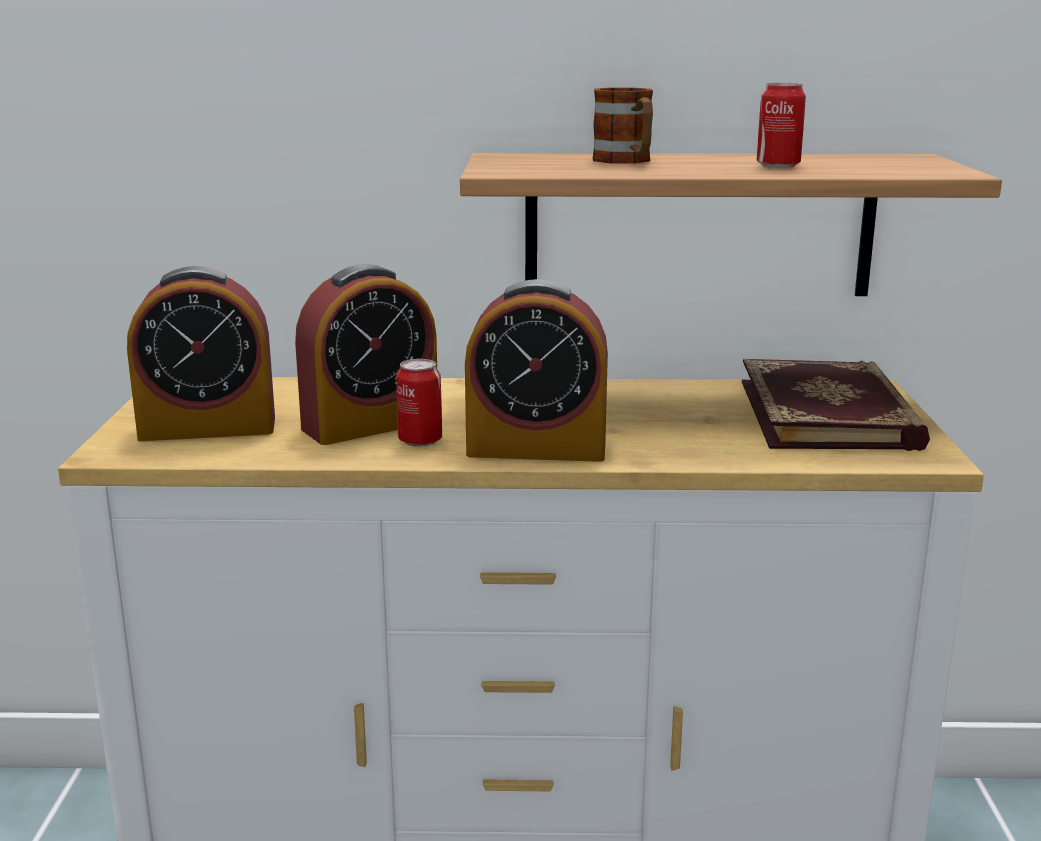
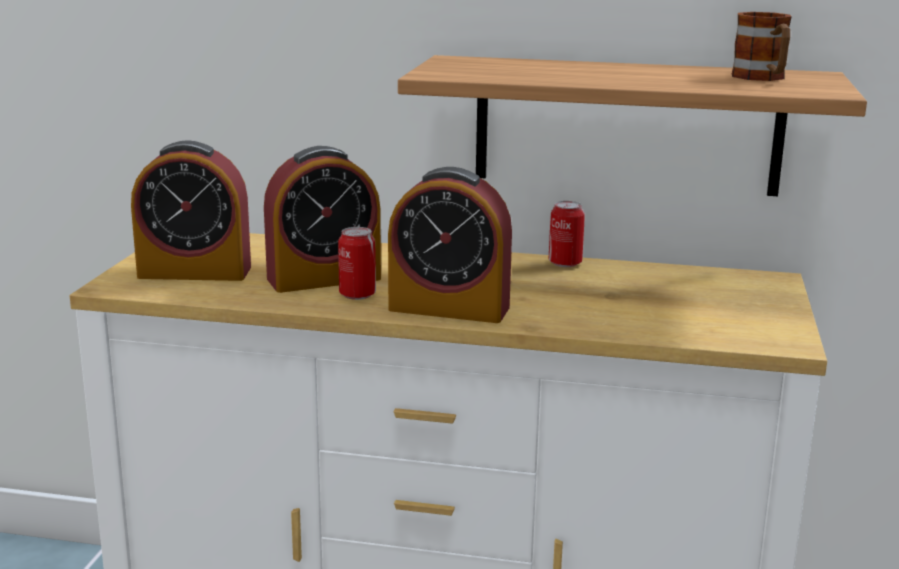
camera: 10 degrees right, 0 degrees up
(627, 161) = (553, 69): mug -> mug (763, 78)
(778, 165) = (680, 78): can -> can (565, 263)
(830, 413) = (720, 298): book -> none

